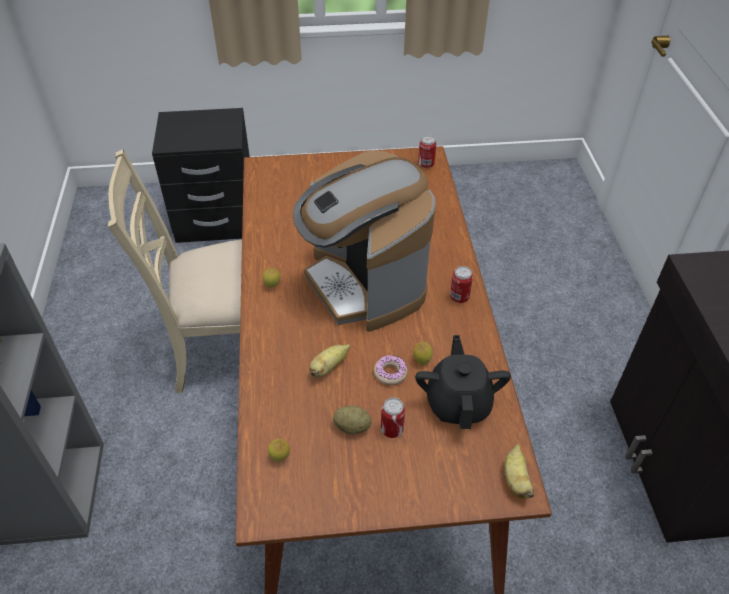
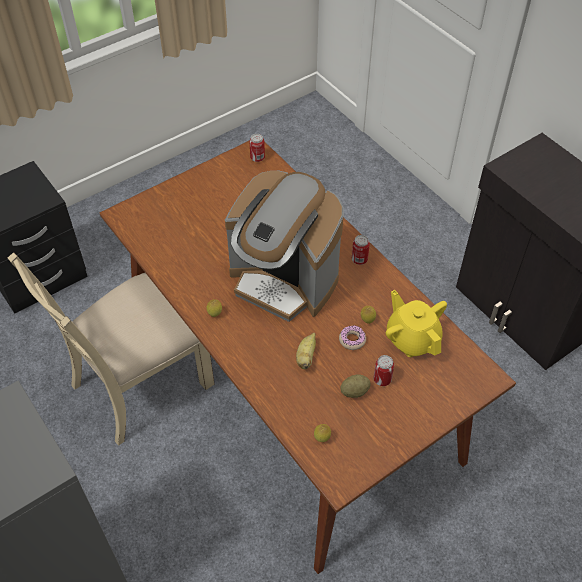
camera: 30 degrees left, 5 degrees up
(458, 403) = (412, 339): black teapot -> yellow teapot
(516, 479) = (482, 372): banana -> none

